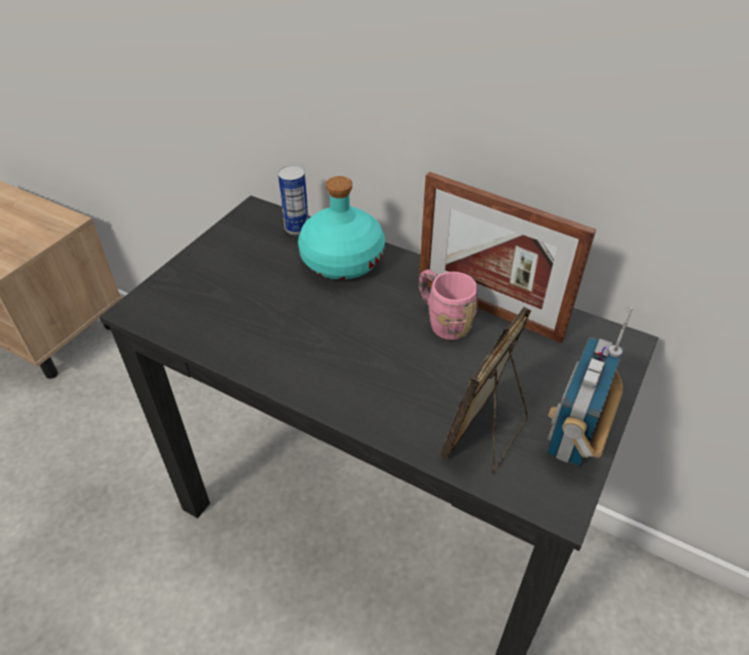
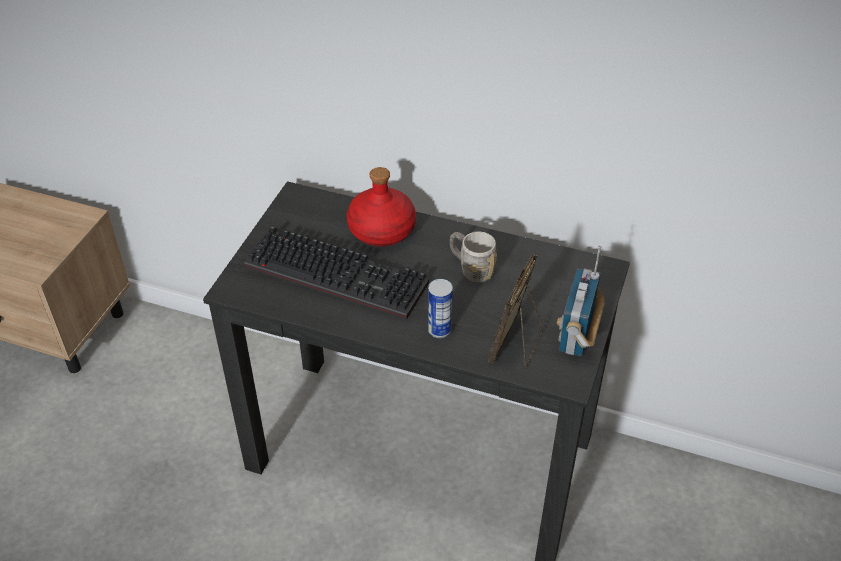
camera: 10 degrees left, 0 degrees up
(276, 306) = (340, 274): none -> keyboard
(297, 228) = (336, 207): can -> can (439, 330)
(341, 260) = (381, 230): turquoise bottle -> red bottle
(443, 321) = (471, 269): pink mug -> grey mug
(488, 309) = (503, 256): picture frame -> none

